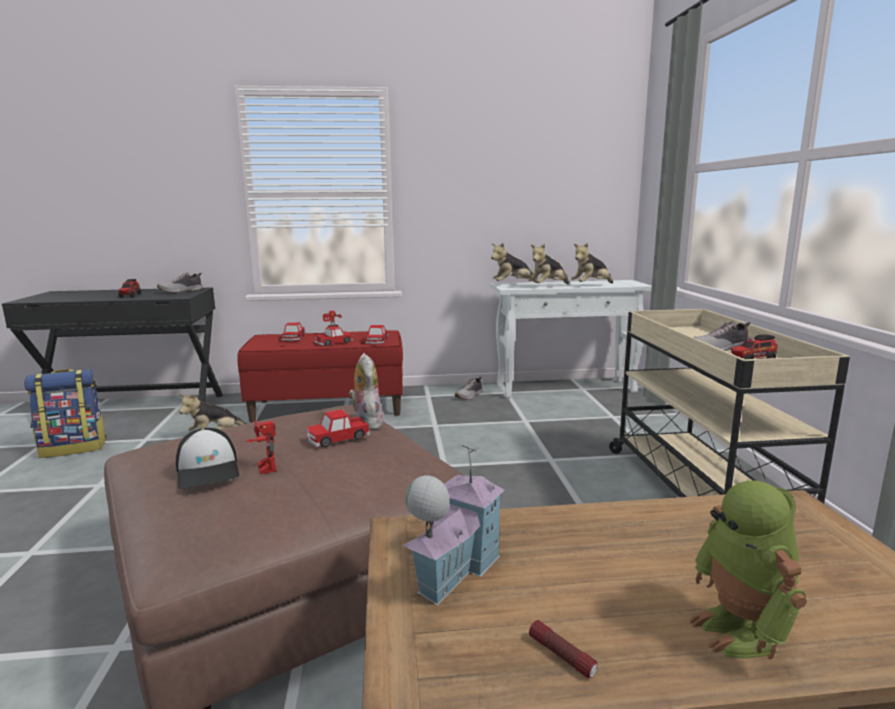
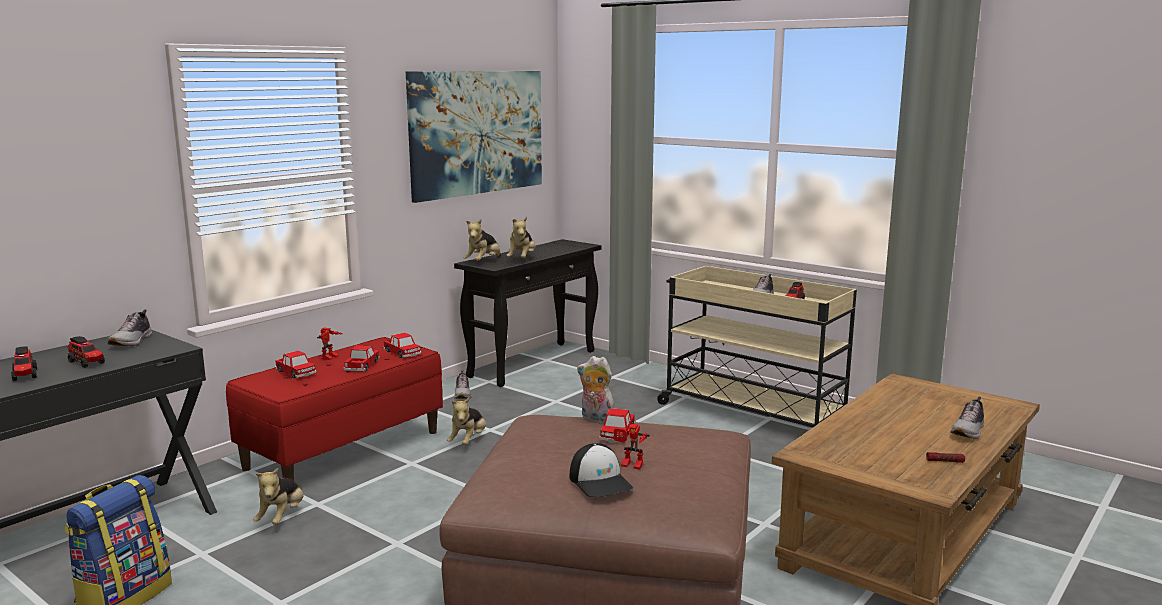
camera: 45 degrees left, 0 degrees up
(94, 296) = (25, 375): none -> toy truck
(209, 470) = (600, 482): cap -> cap turned 45 degrees clockwise
(454, 569) = (856, 456): toy house -> none
(531, 167) = (477, 132): none -> picture
(566, 389) = (533, 363): white console table -> black console table
(591, 285) = (552, 252): plush toy -> plush toy (468, 441)
(740, 632) = (969, 431): toy robot -> shoe

